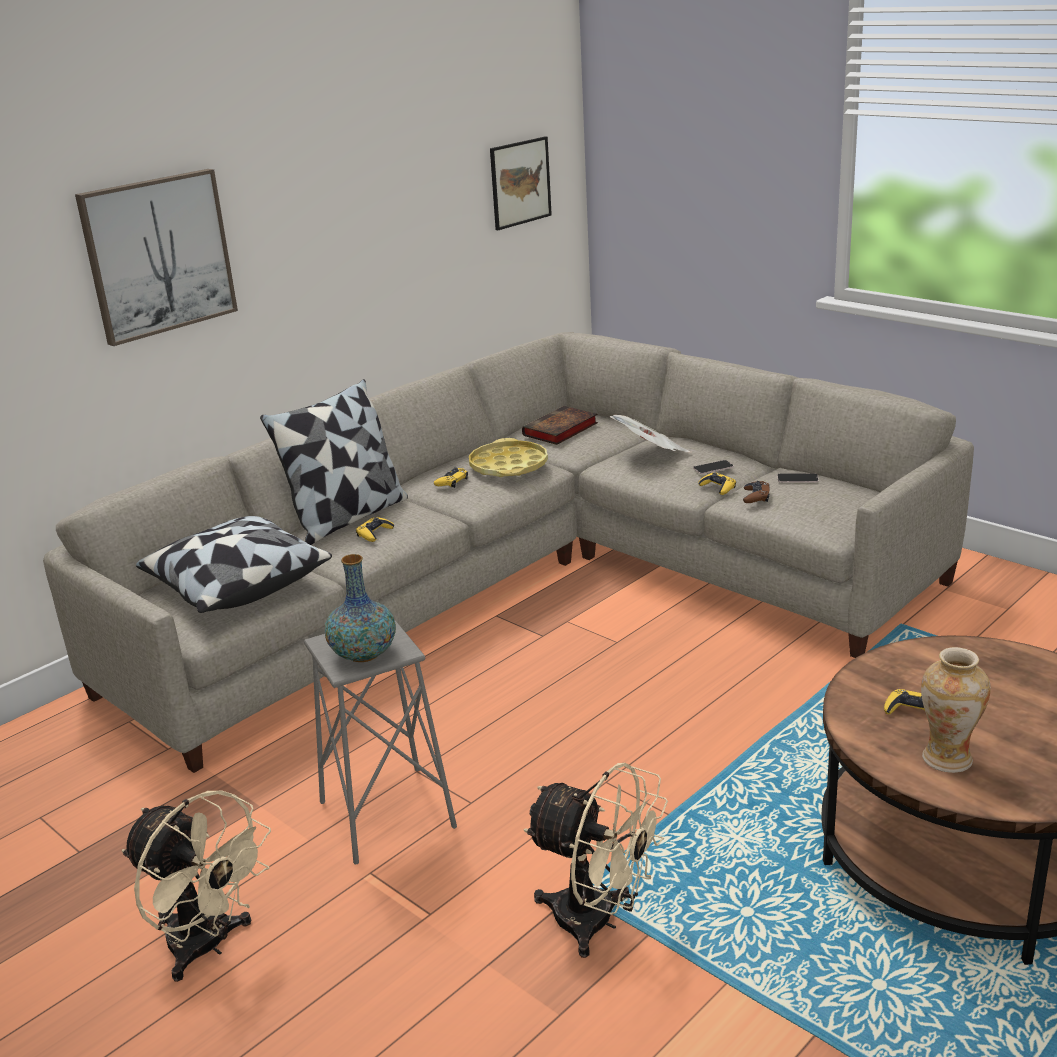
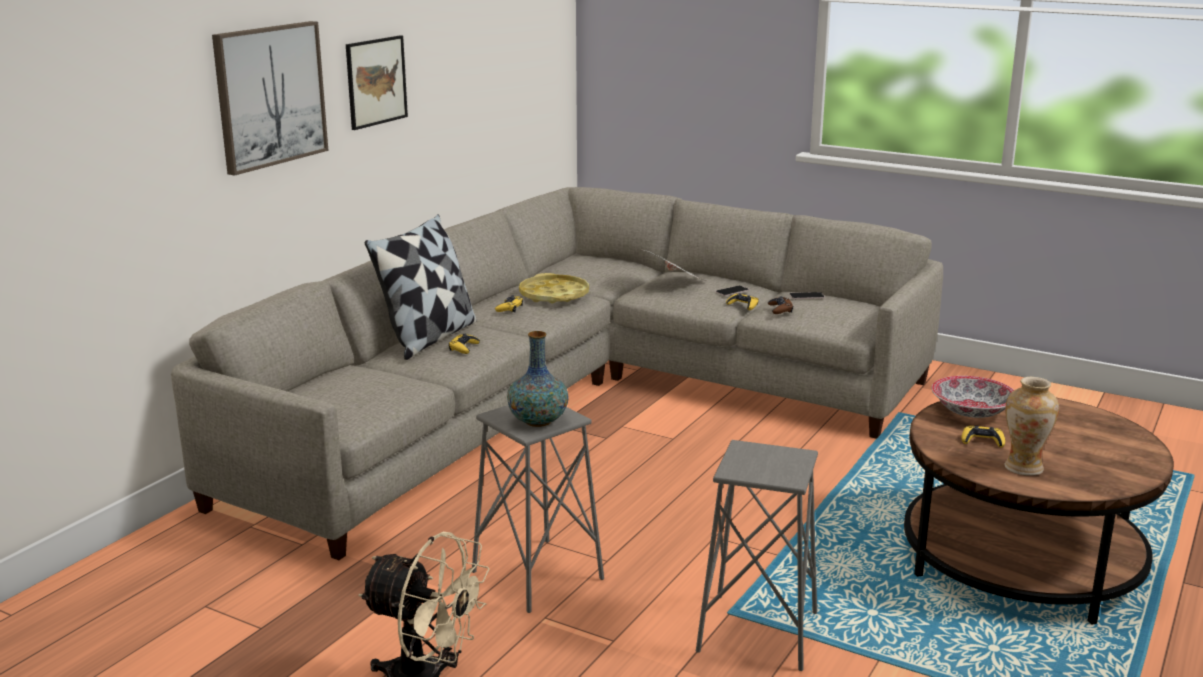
camera: 15 degrees left, 5 degrees down
(234, 585) = (356, 391): pillow -> none
(520, 182) = (531, 55): picture -> picture (376, 81)
(559, 430) = (582, 269): book -> none
(598, 922) = (757, 632): beige fan -> grey stool
(919, 664) = (971, 412): none -> bowl

